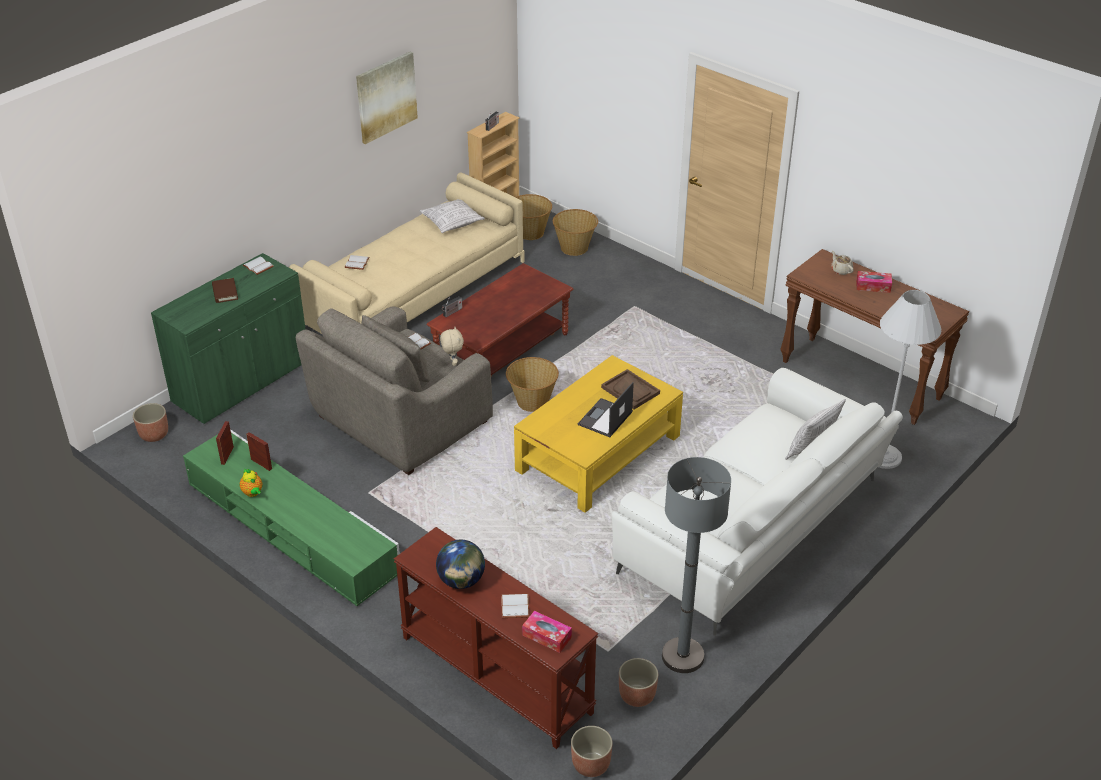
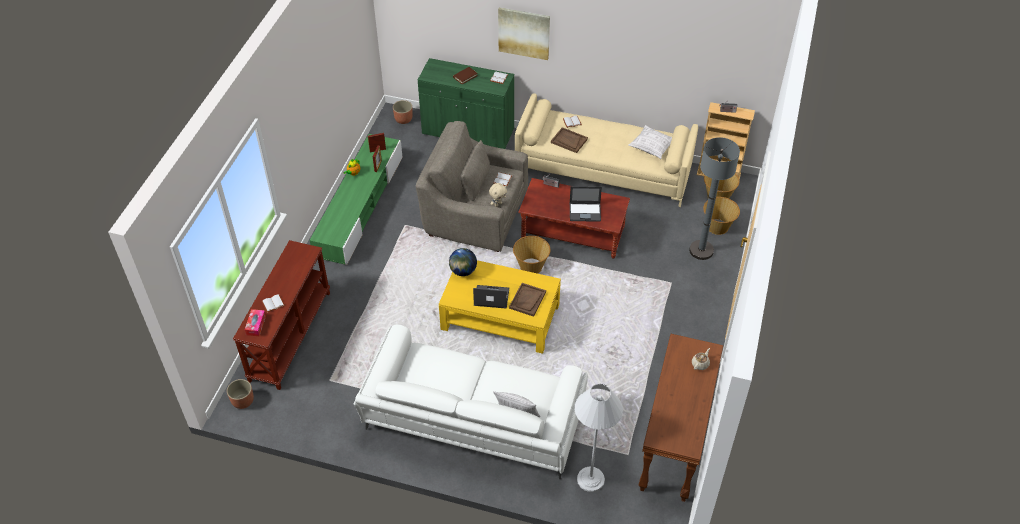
camera: 65 degrees right, 10 degrees up
(386, 97) = (640, 39): picture -> picture (524, 33)
(388, 275) = (569, 141): none -> brown tray
(461, 581) = (283, 274): globe -> globe (463, 271)
(521, 301) = (585, 212): none -> laptop
(637, 695) = (301, 406): planter -> none
(682, 656) = (341, 418): grey floor lamp -> grey floor lamp (701, 250)
(873, 286) = (692, 389): tissue box -> none

